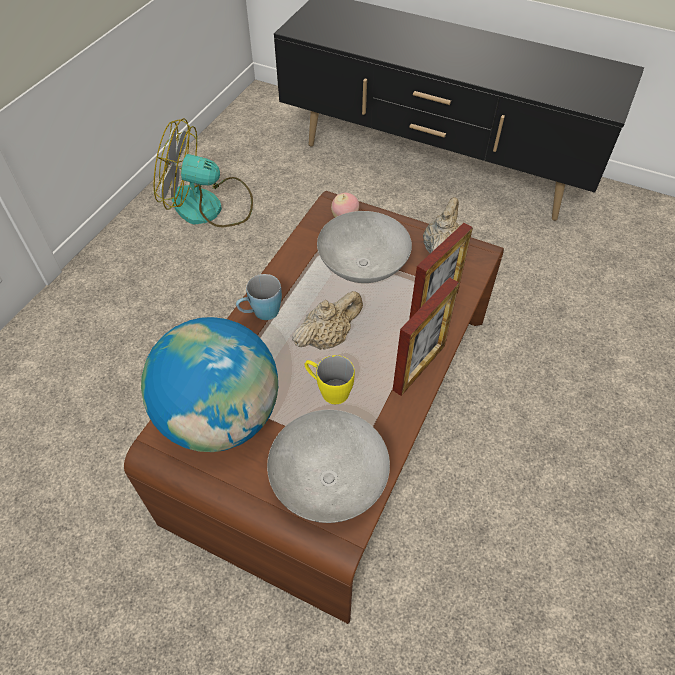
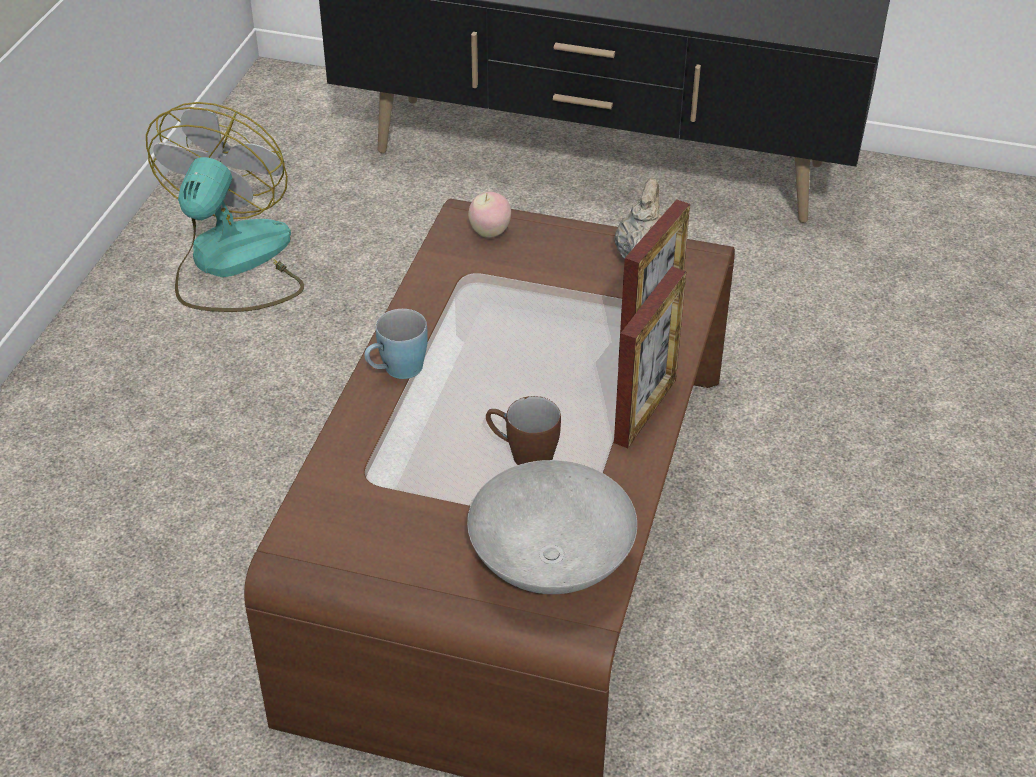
camera: 10 degrees left, 10 degrees down
(209, 207) = (232, 264): fan -> fan turned 105 degrees clockwise
(221, 417) = (375, 507): globe -> none
(327, 338) = (504, 390): beige teapot -> none
(328, 390) = (522, 454): yellow mug -> brown mug
(363, 266) = (533, 293): grey bowl -> none

